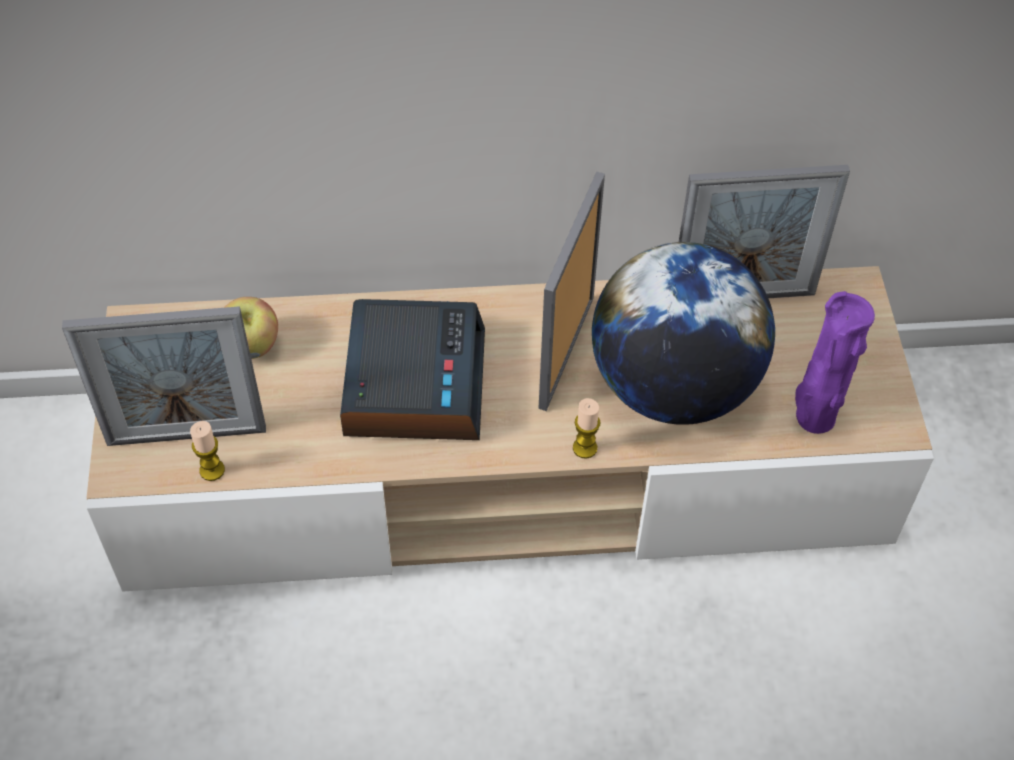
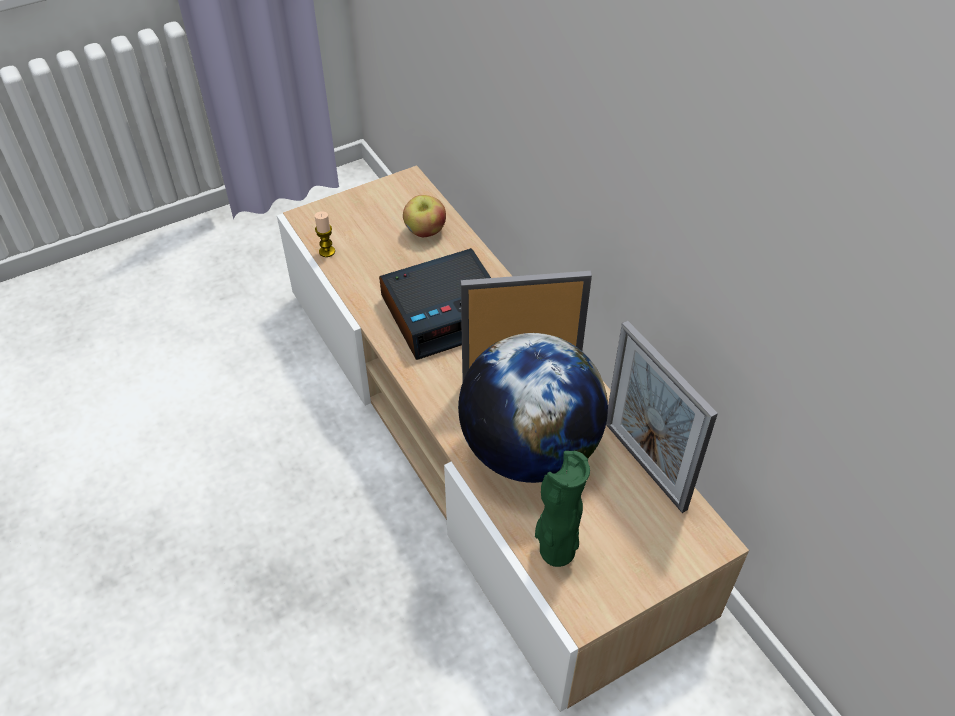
camera: 65 degrees right, 5 degrees down
(187, 436) = (345, 232): picture frame -> none
(585, 448) = (444, 418): candle -> none
(813, 419) = (555, 551): purple vase -> green vase

